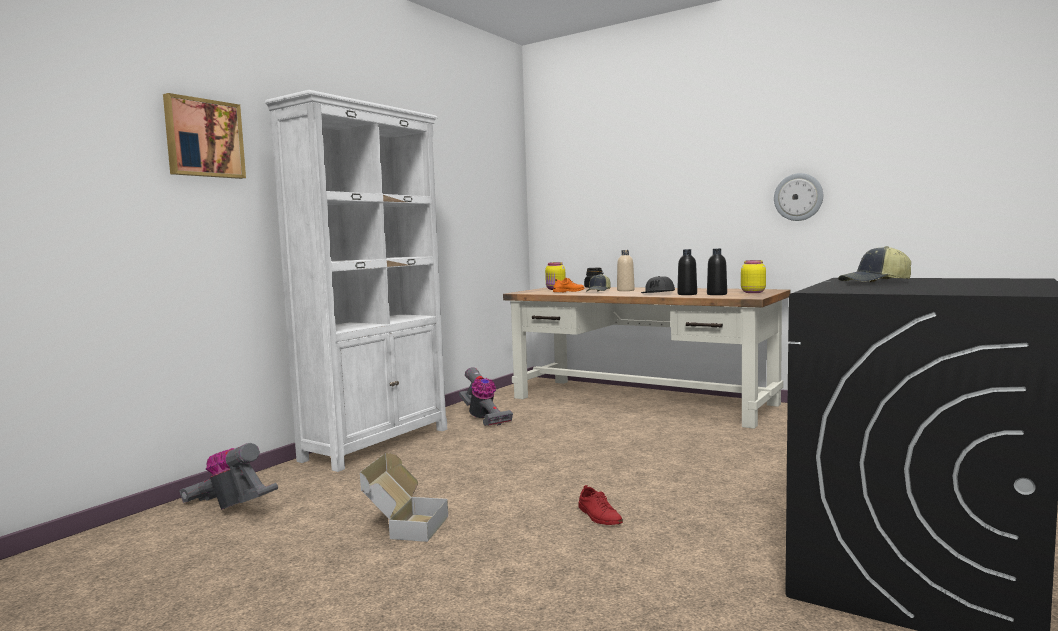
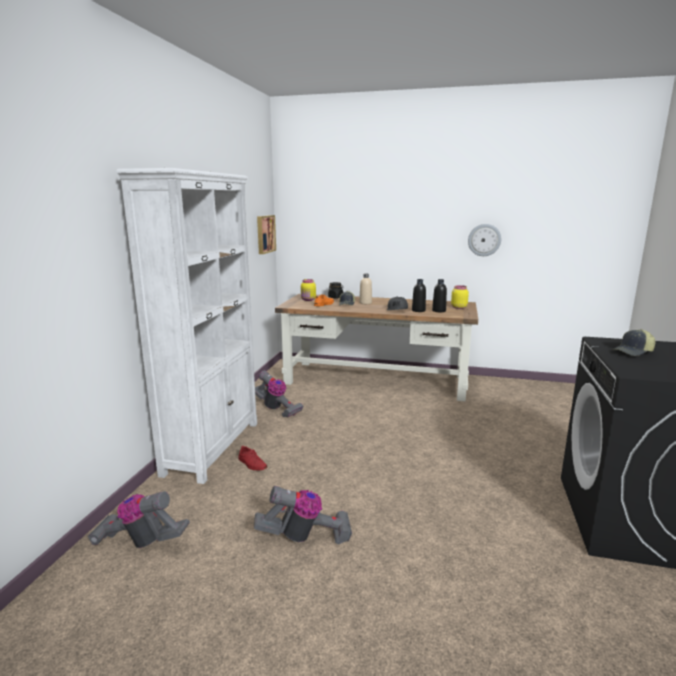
camera: 20 degrees left, 10 degrees up
(203, 138) = (70, 213): picture -> picture (265, 234)
(405, 526) = (305, 537): cardboard box -> vacuum cleaner
(599, 516) = (431, 501): red shoe -> red shoe (252, 464)

